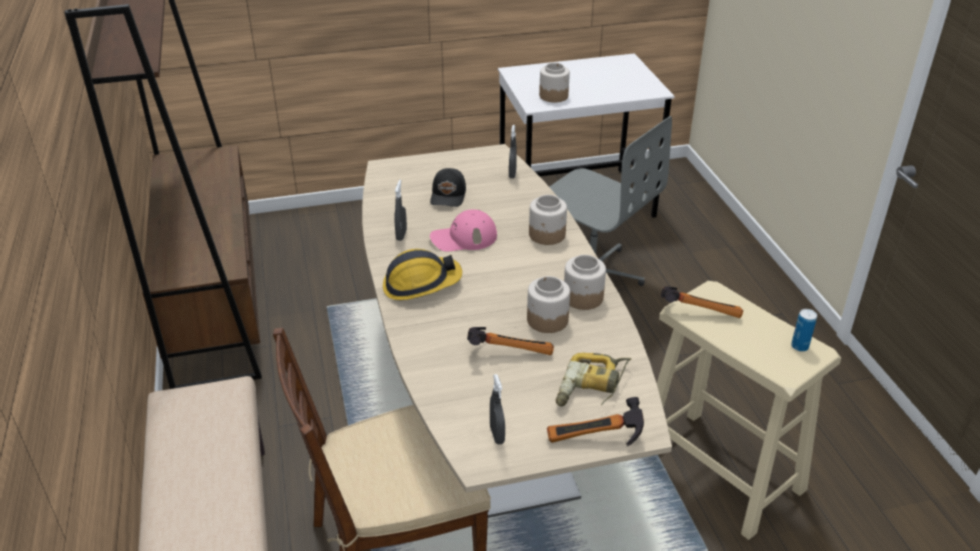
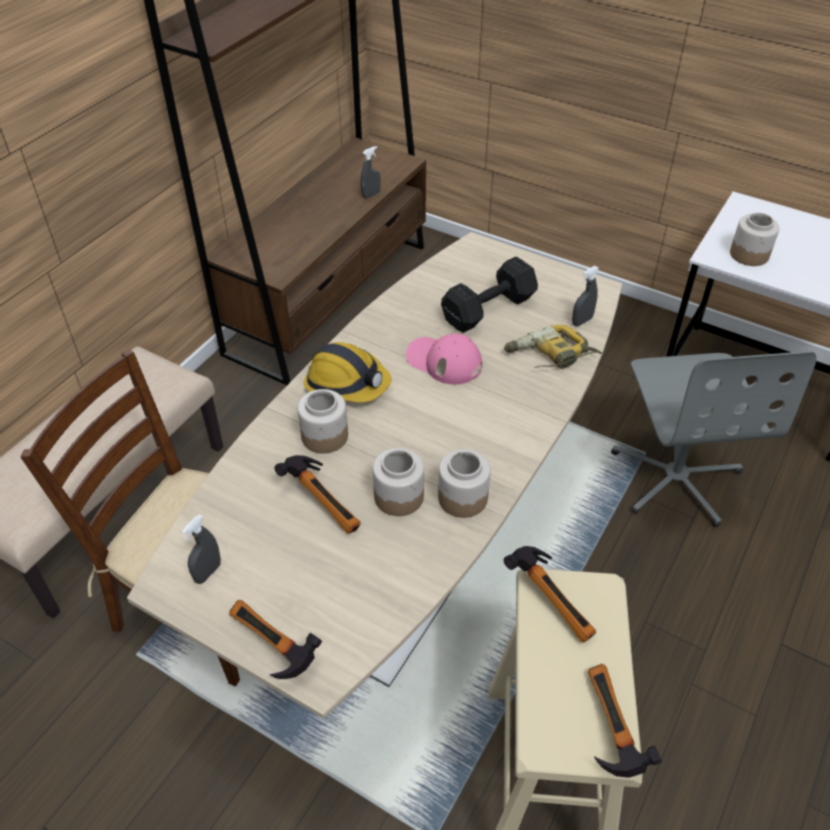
camera: 45 degrees right, 10 degrees up
(401, 235) = (397, 324): grey spray bottle -> grey spray bottle (371, 195)
(449, 195) = (491, 309): black cap -> black dumbbell
(547, 235) = (523, 408): jar -> jar (324, 436)
(591, 388) = (339, 595): power drill -> power drill (550, 356)
(799, 346) = (605, 729): can -> hammer

